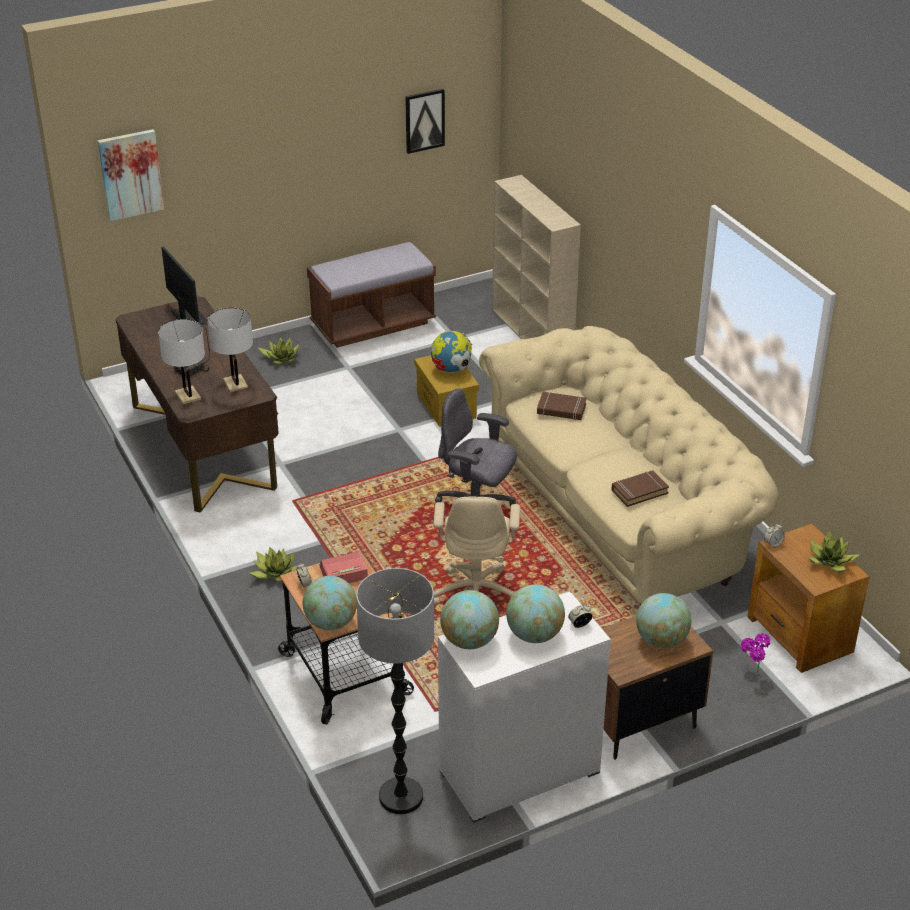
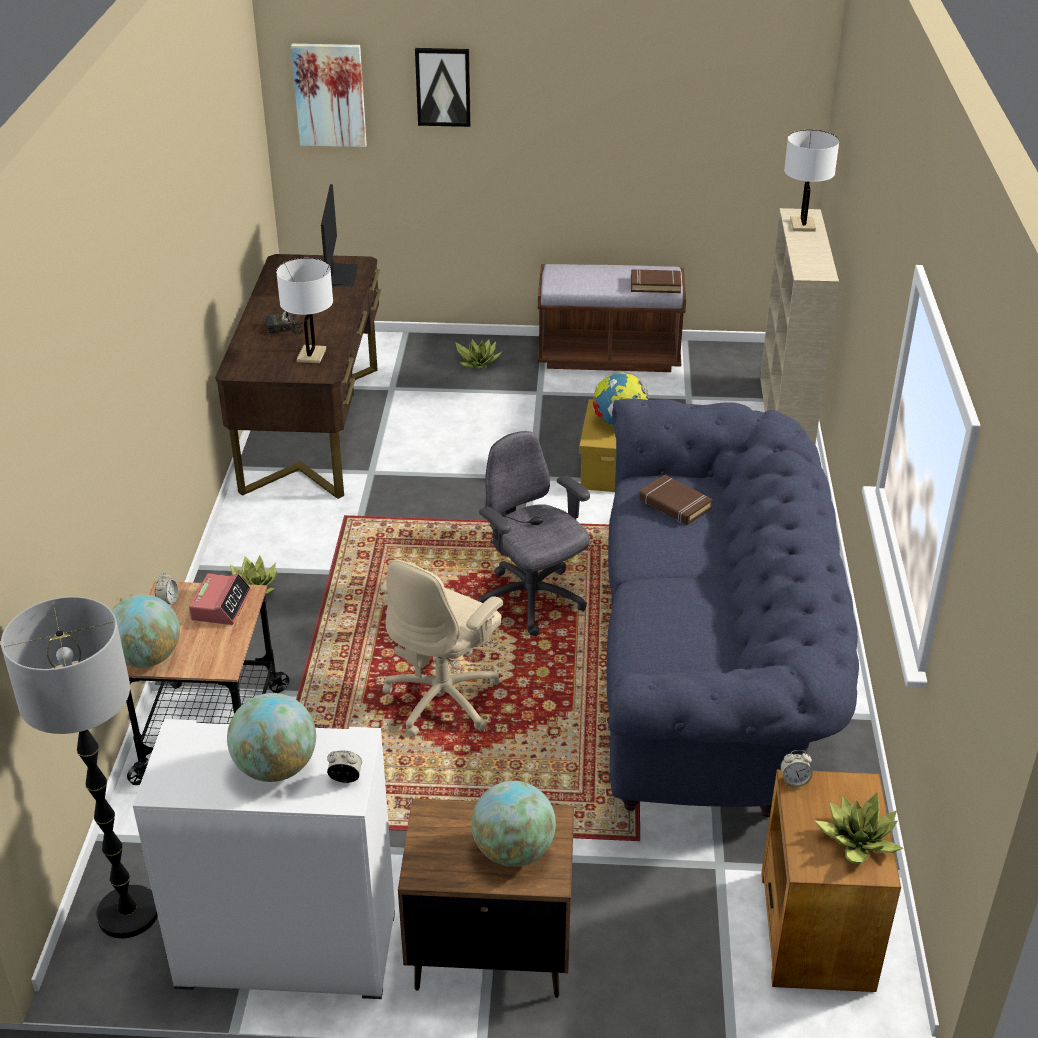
camera: 30 degrees right, 0 degrees up
(188, 396) = (251, 353): white table lamp -> white table lamp (802, 225)
(343, 573) = (221, 605): alarm clock -> alarm clock turned 90 degrees clockwise
(424, 120) = (717, 113): picture -> picture (443, 86)
(469, 641) = (191, 741): globe -> none
(622, 511) = (711, 666): beige sofa -> blue sofa
(639, 491) = (678, 640): brown book -> brown book (655, 285)
(751, 674) = (699, 957): potted plant -> none

